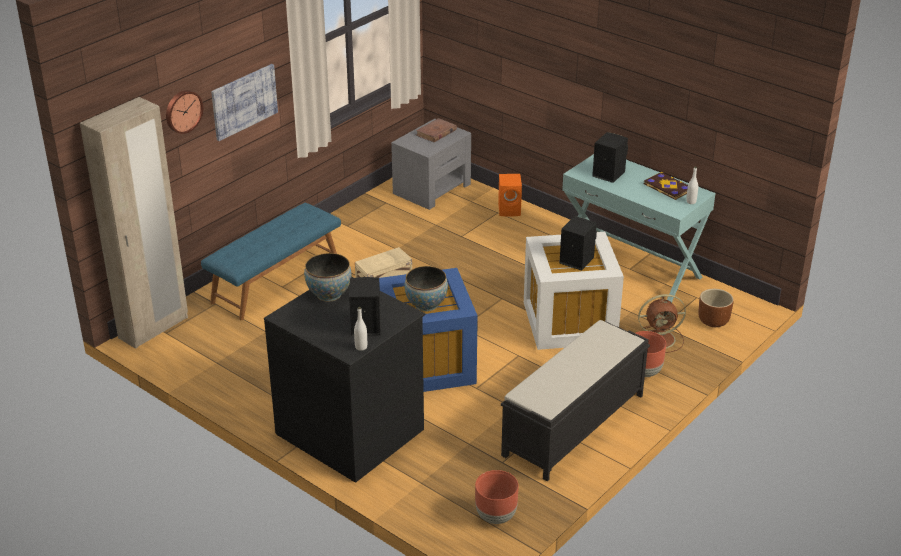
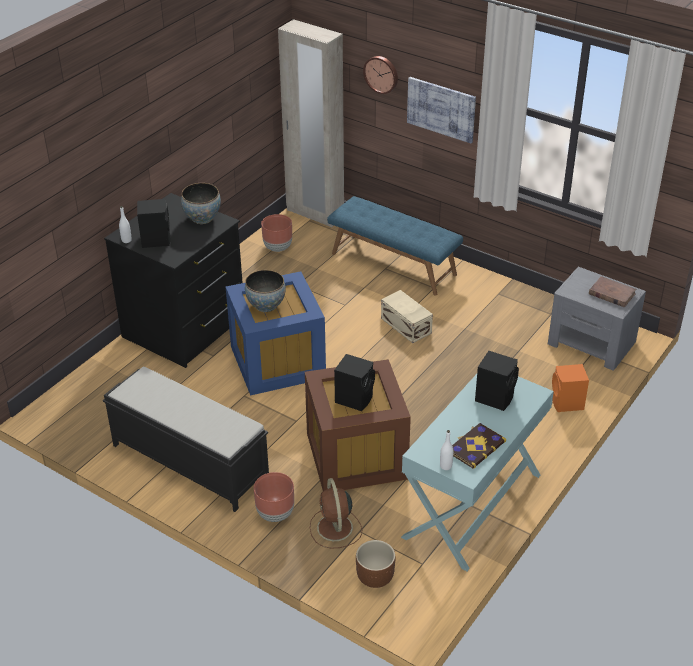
camera: 85 degrees right, 5 degrees up
(495, 516) = (73, 416): brown planter -> brown planter (278, 247)
(571, 323) = (355, 457): white storage box -> brown storage box

